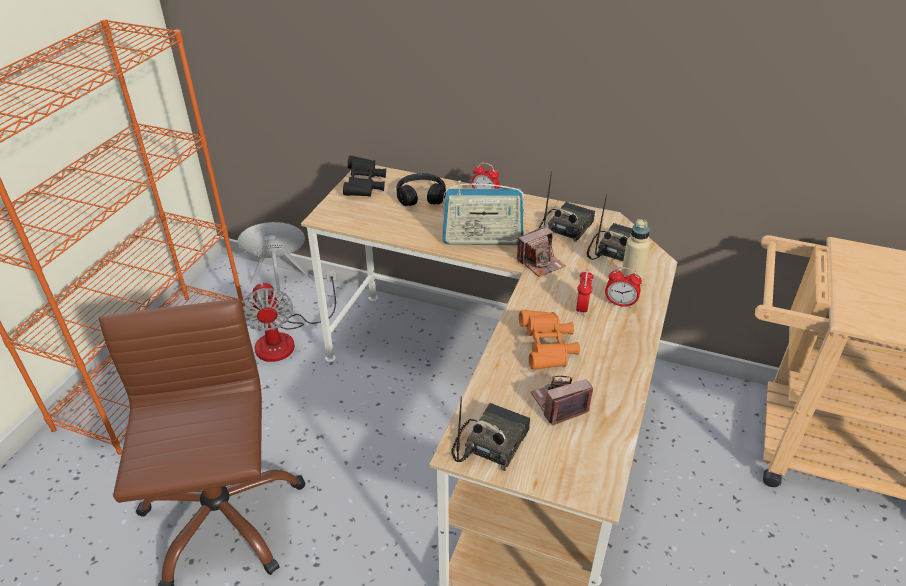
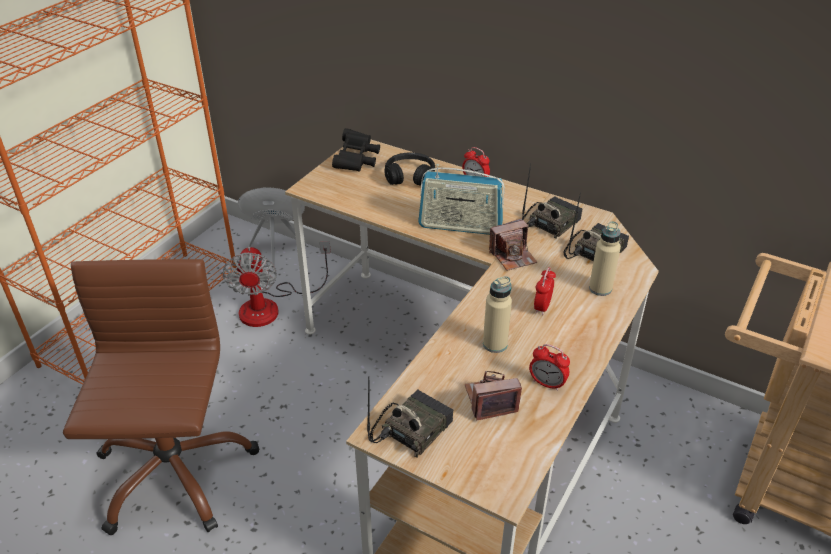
camera: 10 degrees right, 0 degrees up
(547, 349) = (495, 344): orange binoculars -> beige bottle
(620, 303) = (584, 307): alarm clock -> alarm clock (547, 383)

